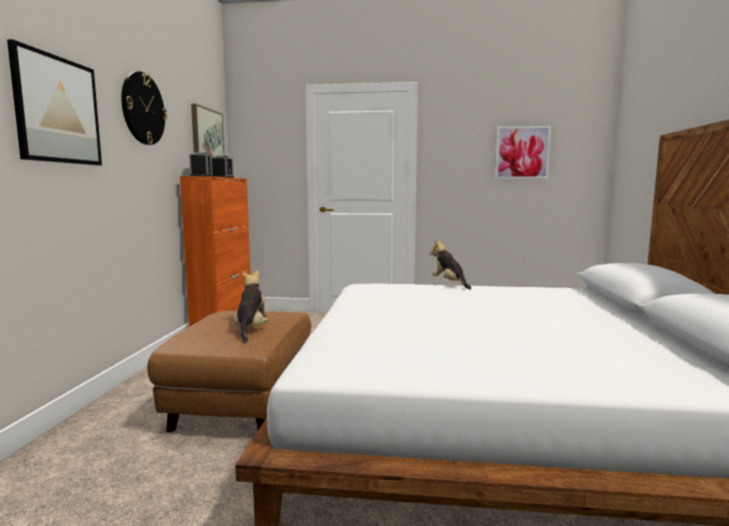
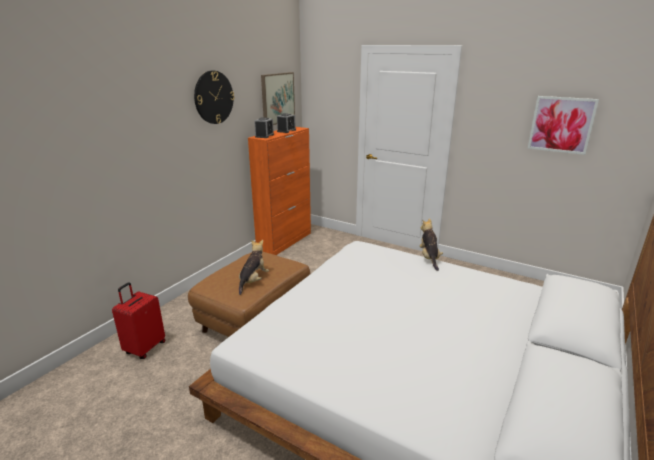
camera: 25 degrees right, 15 degrees up
(57, 110) = (144, 125): picture -> none
(67, 474) = (144, 348): none -> red suitcase

